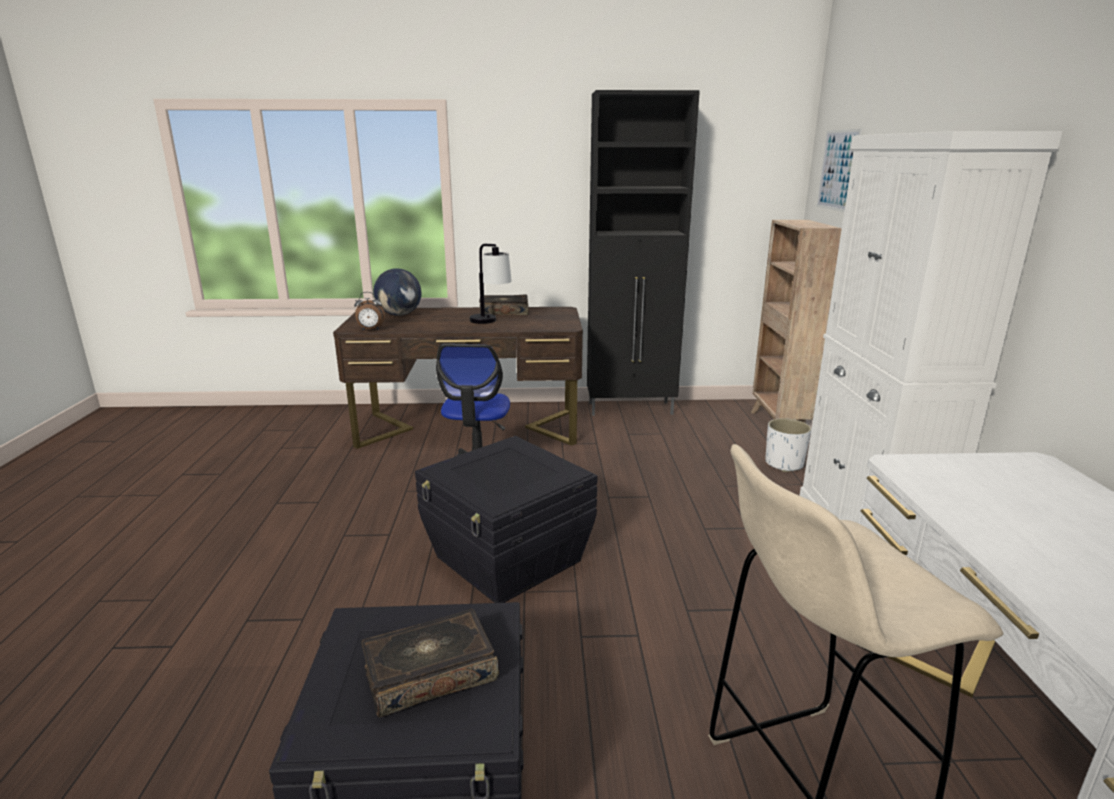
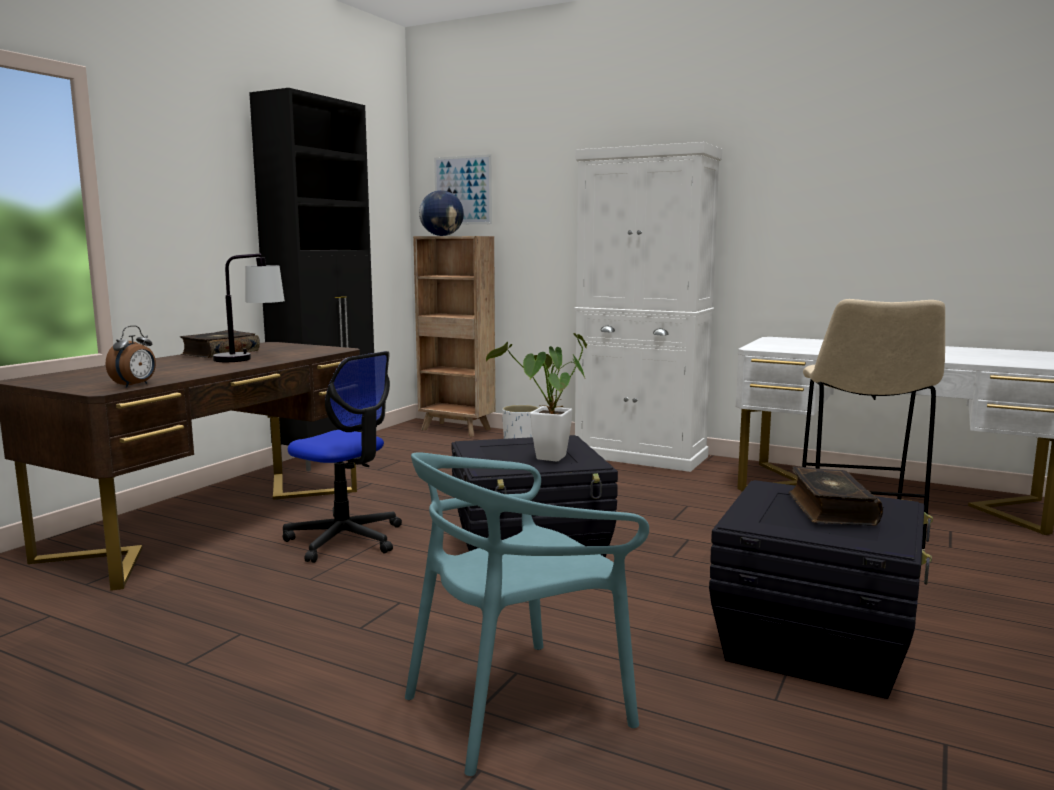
camera: 60 degrees left, 10 degrees down
(254, 635) = (517, 706): none -> turquoise chair
(399, 315) = (98, 374): globe -> globe (442, 236)
(492, 483) = (548, 459): none -> potted plant

